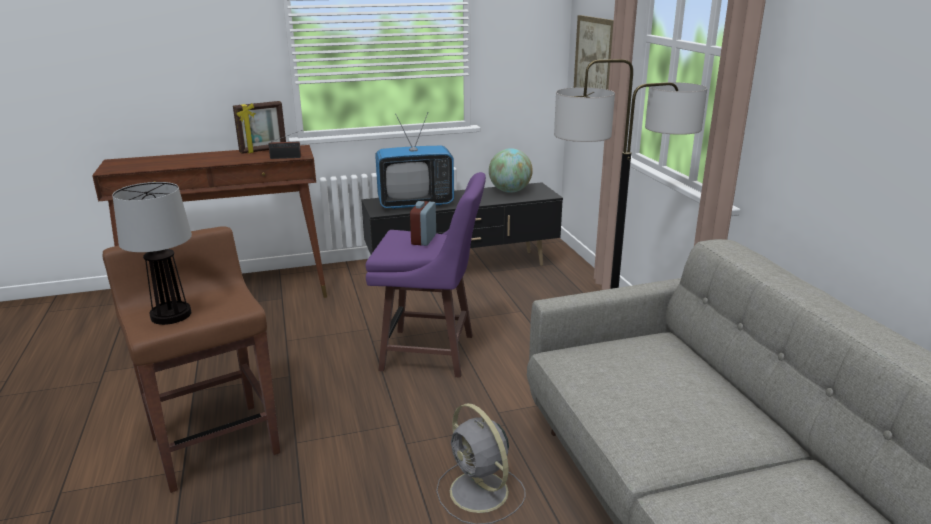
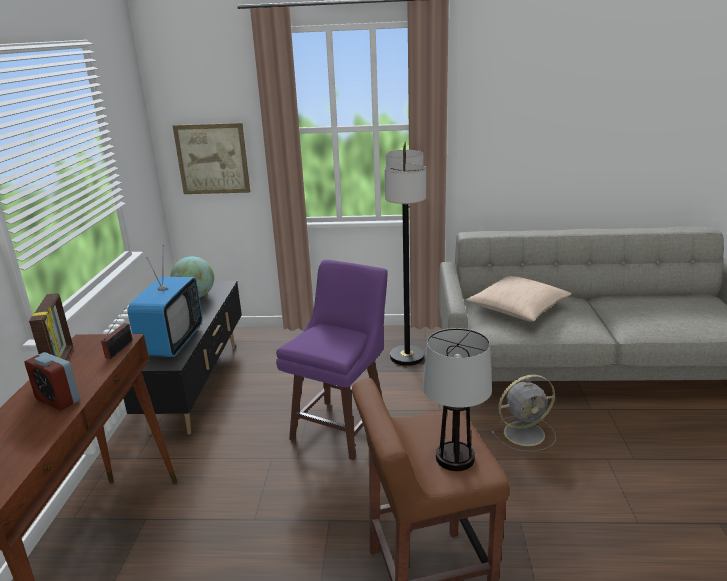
camera: 70 degrees left, 0 degrees up
(424, 239) = (325, 333): alarm clock -> alarm clock (58, 400)
(658, 372) = (517, 308): none -> beige pillow

